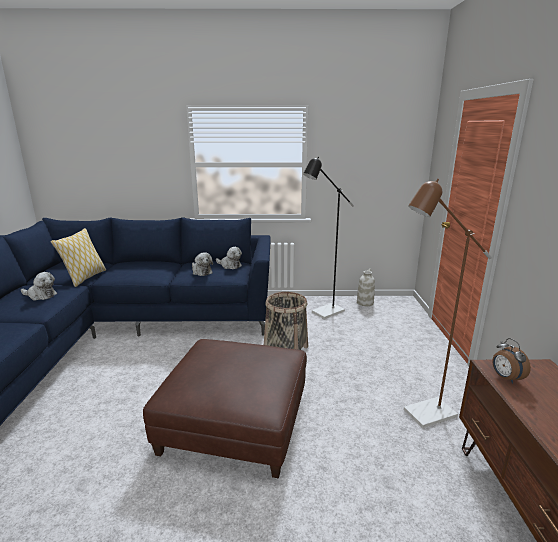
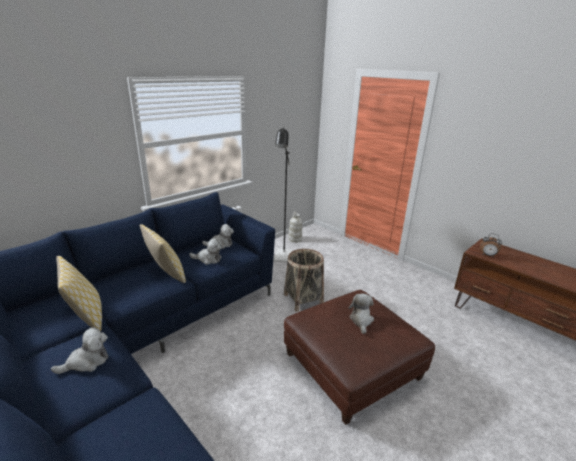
camera: 45 degrees left, 5 degrees up
(161, 272) = (166, 275): none -> pillow
(243, 368) = (361, 320): none -> plush toy
(422, 415) = (421, 298): brown floor lamp -> none

